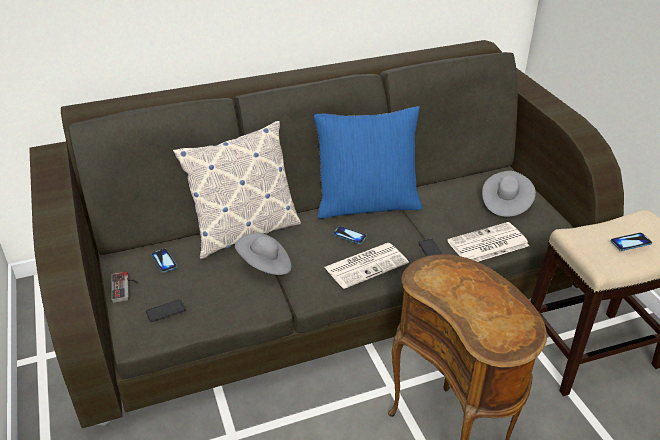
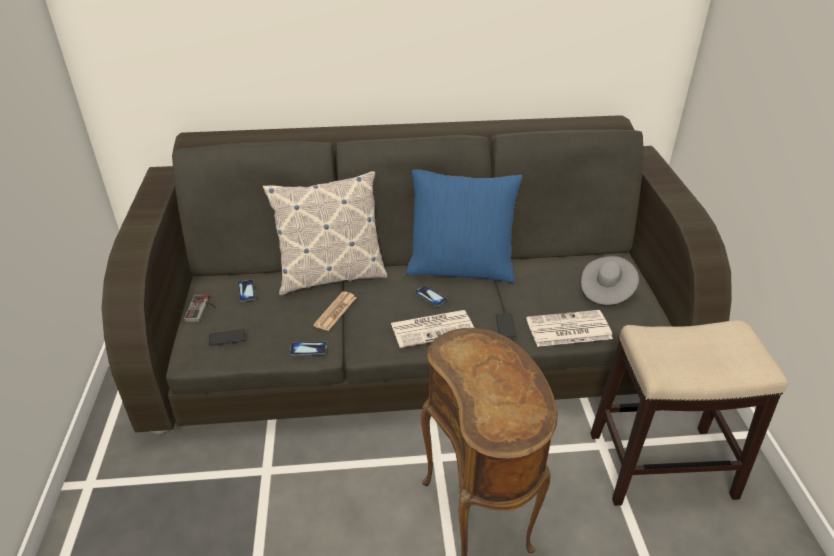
camera: 15 degrees right, 0 degrees up
(265, 265) = (335, 311): grey hat -> newspaper
(630, 242) = (706, 353): phone -> phone (308, 349)

